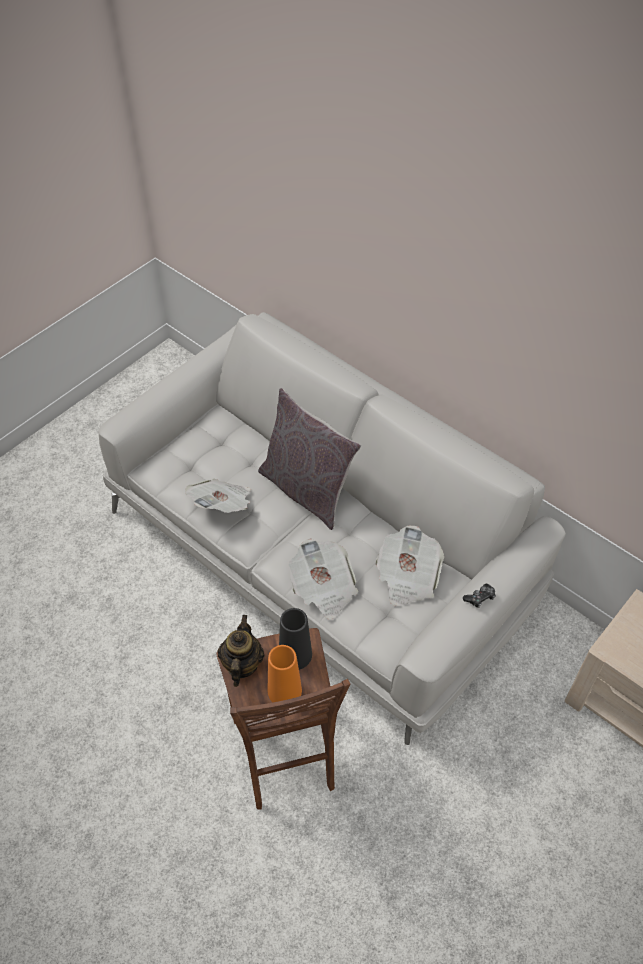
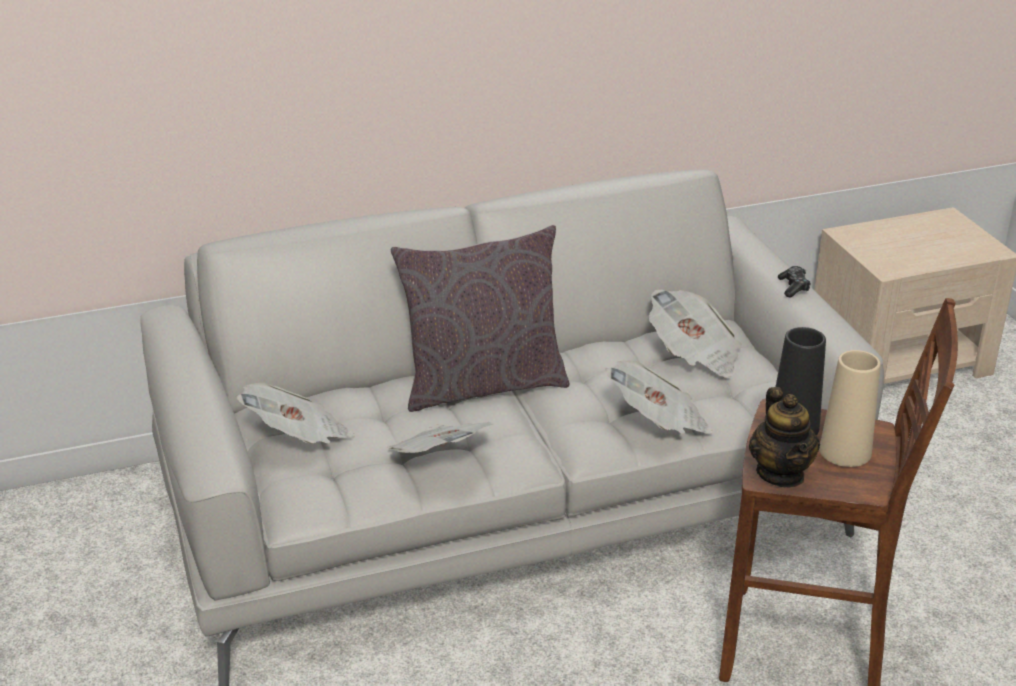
camera: 60 degrees left, 20 degrees down
(204, 440) = (299, 438): none -> newspaper
(241, 665) = (781, 473): teapot -> teapot turned 135 degrees counterclockwise
(284, 690) = (845, 451): orange vase -> beige vase

